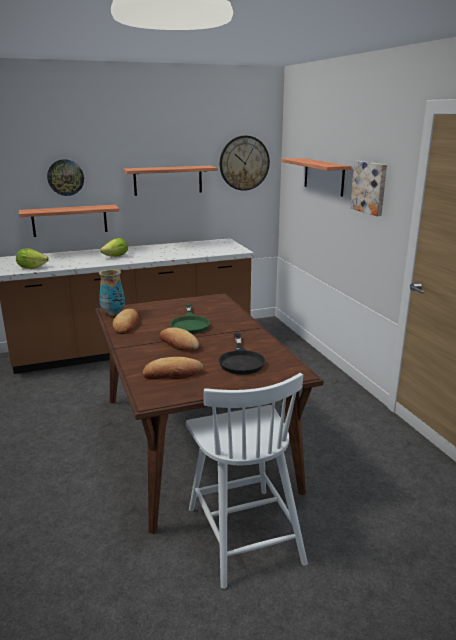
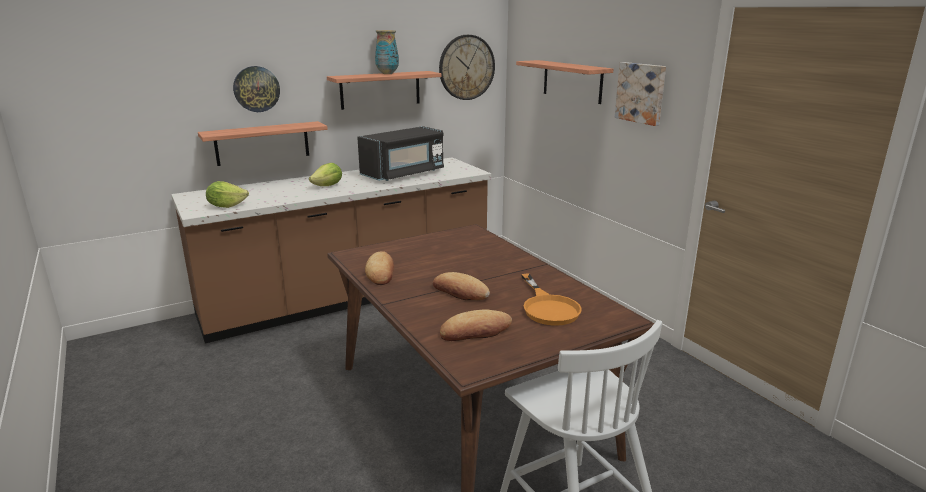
camera: 10 degrees left, 0 degrees up
(113, 313) = (355, 259): vase -> vase (387, 73)
(182, 250) = (404, 174): none -> black microwave
(190, 323) = (458, 265): green frying pan -> none
(241, 360) = (548, 307): black frying pan -> orange frying pan

